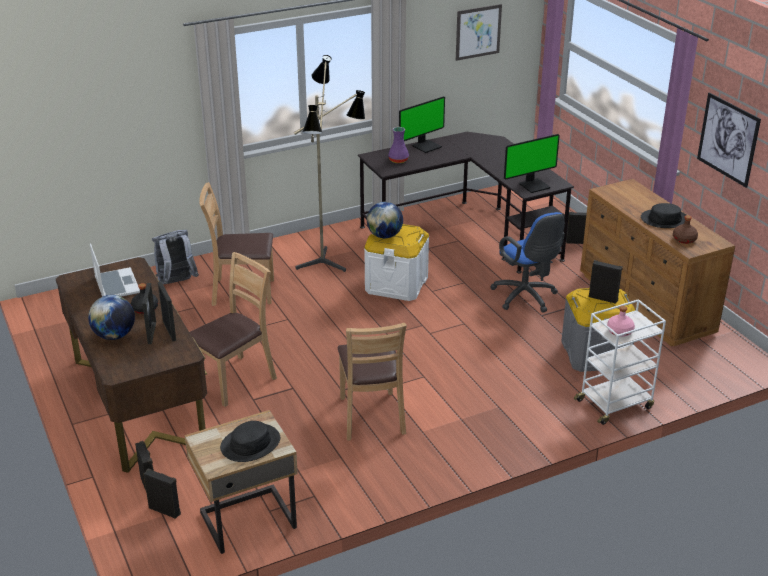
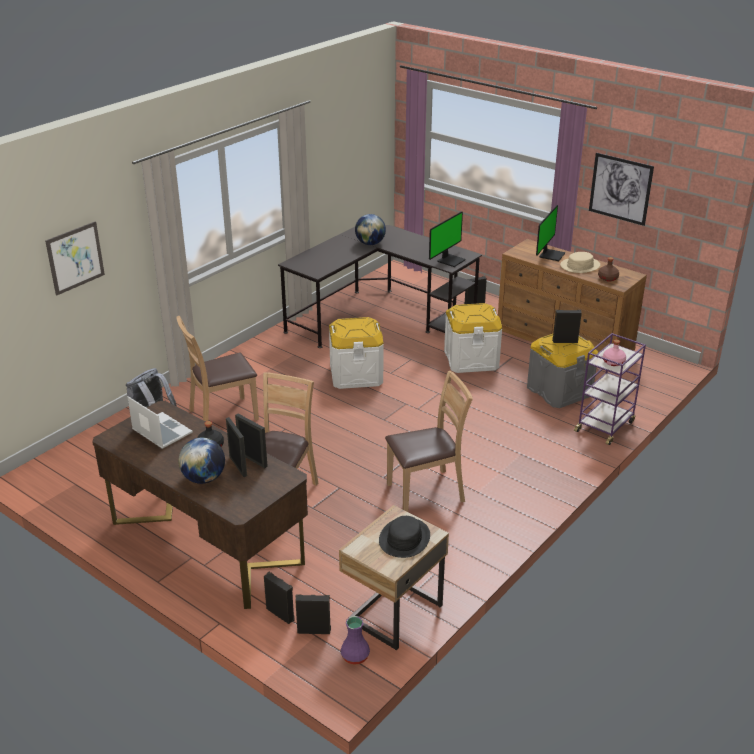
camera: 25 degrees left, 0 degrees up
(328, 263) = (281, 370): floor lamp -> none
(371, 416) = (426, 492): brown chair -> brown chair turned 75 degrees counterclockwise
(384, 236) = (347, 331): globe -> globe (370, 243)
(398, 160) = (319, 262): purple vase -> purple vase (355, 655)
(426, 146) = (331, 245): monitor -> monitor (550, 255)
(478, 32) = (352, 134): picture -> picture (75, 258)
(526, 298) = (471, 360): blue office chair -> white storage box
(615, 404) = (605, 426): white cart -> purple cart
(664, 219) = (580, 266): black hat -> beige hat

